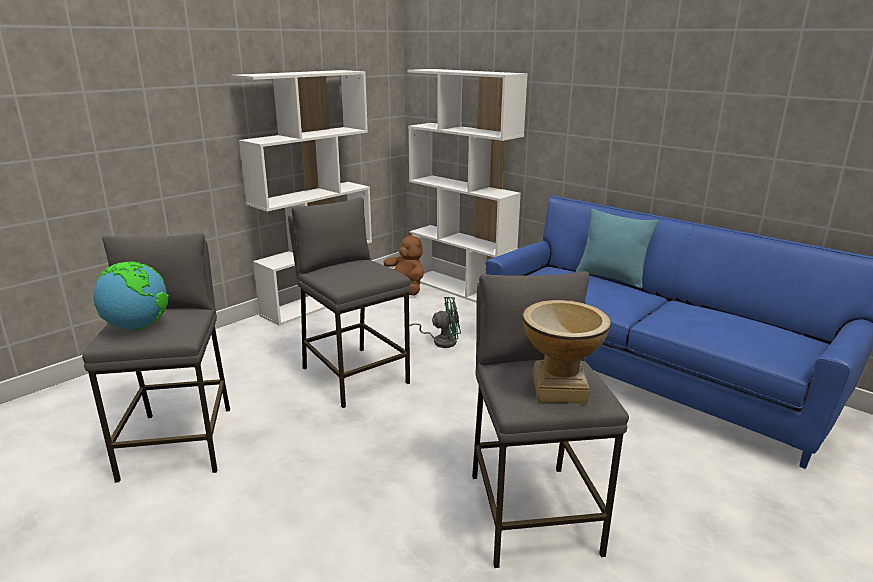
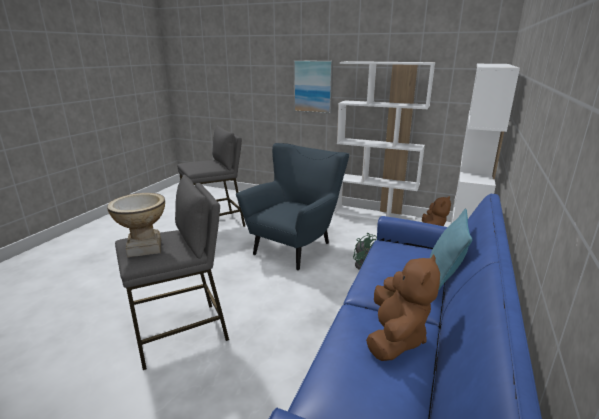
camera: 70 degrees right, 0 degrees up
(137, 327) = (198, 163): globe -> none
(177, 124) = (313, 86): none -> picture
(354, 375) = (296, 246): grey stool -> blue armchair
(700, 313) = (395, 338): none -> brown plush toy

